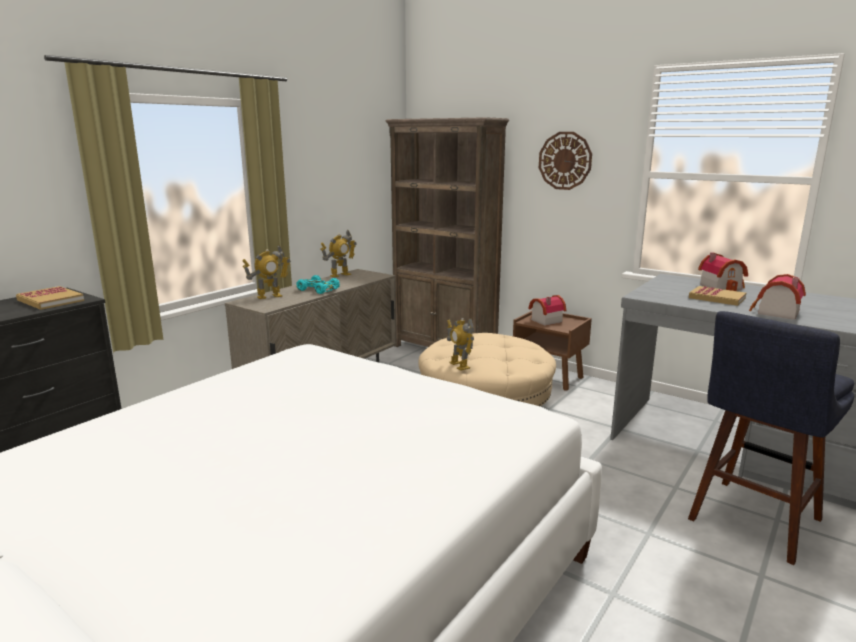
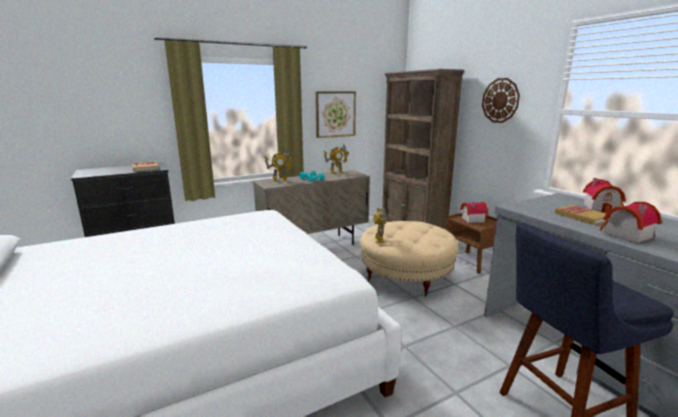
camera: 25 degrees right, 0 degrees up
(324, 184) = (335, 114): none -> picture

